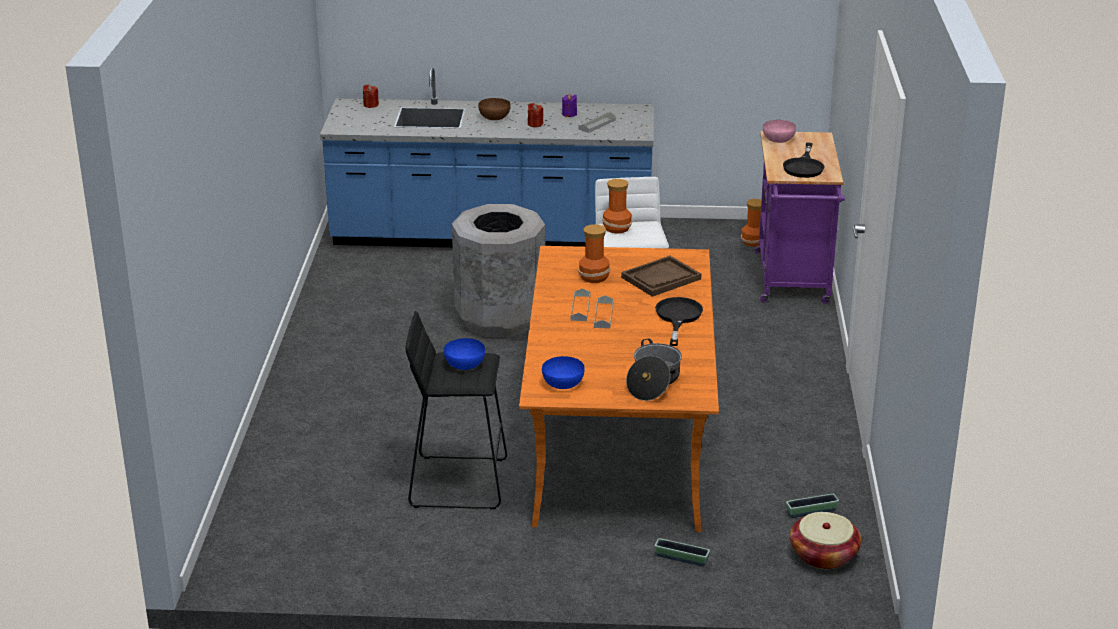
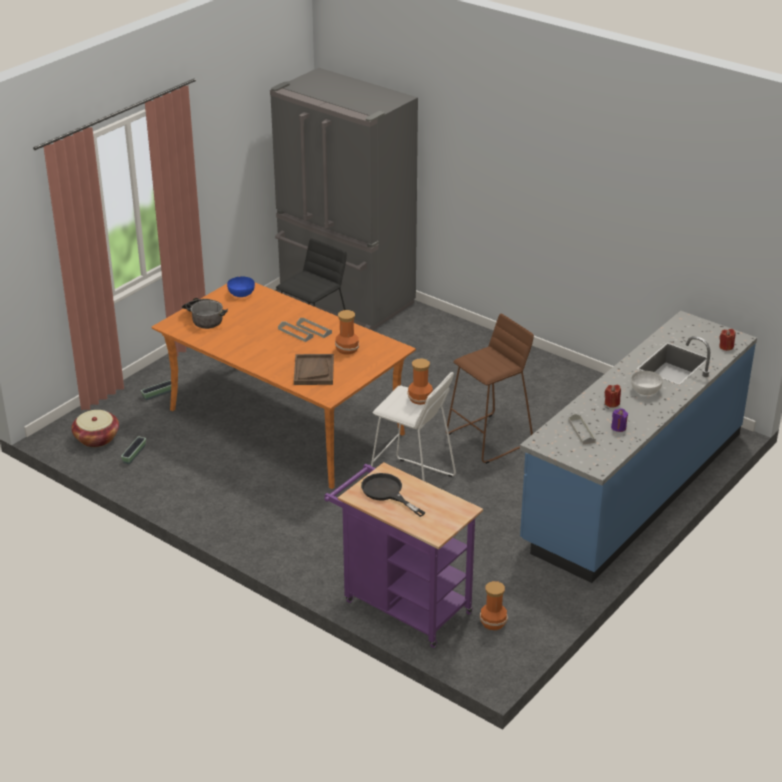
camera: 125 degrees right, 5 degrees up
(289, 517) = (345, 301): none -> grey fridge
(464, 364) = (311, 284): blue bowl -> none
(494, 117) = (645, 391): brown bowl -> white bowl
(499, 319) = (489, 439): grey trash can -> brown stool
(678, 317) = (259, 355): black frying pan -> none
(778, 140) = (452, 507): pink bowl -> none

